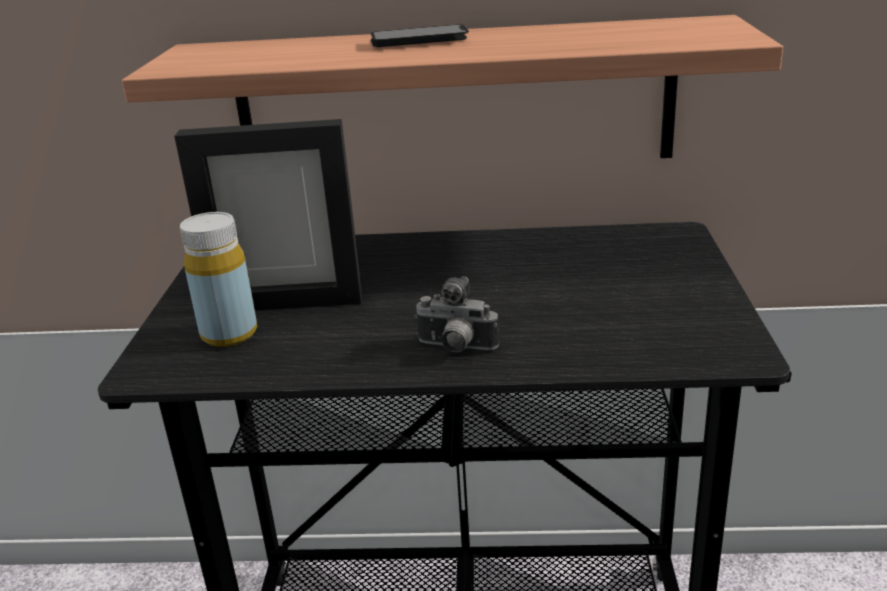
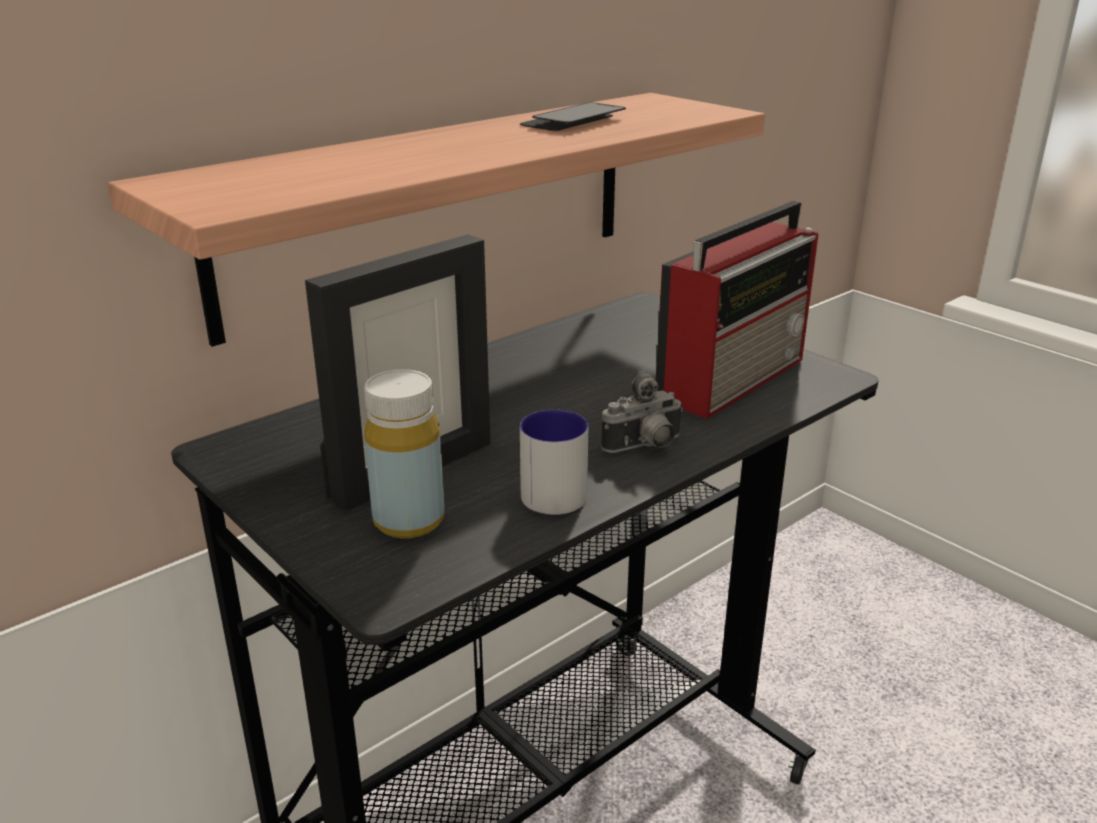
camera: 45 degrees left, 0 degrees up
(338, 351) = (550, 489): none -> mug
(419, 40) = (439, 141): phone -> phone (573, 121)
(637, 321) = (735, 377): none -> radio

